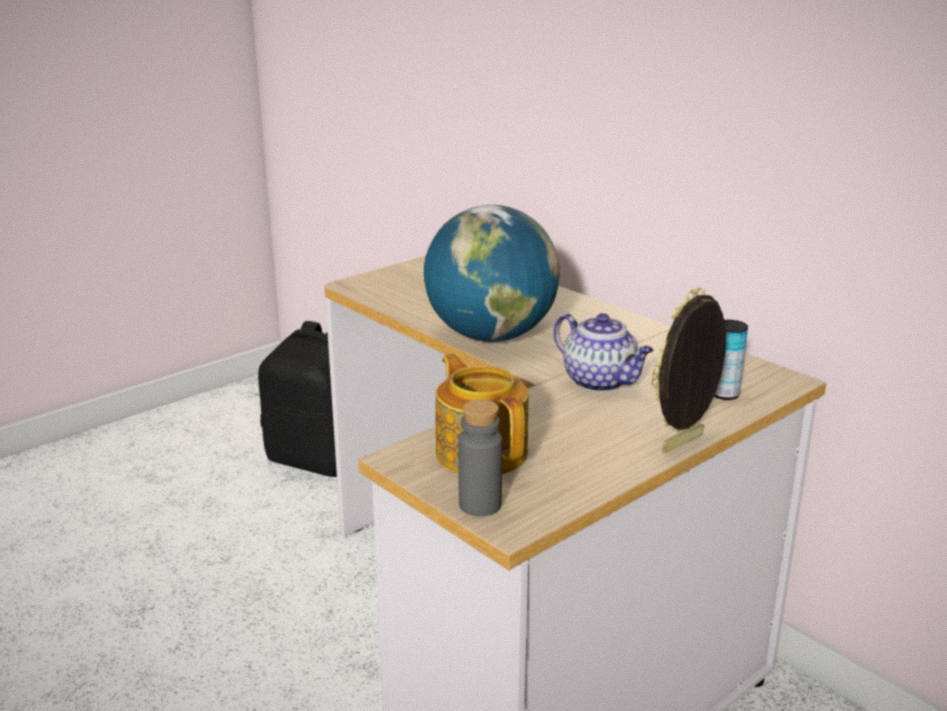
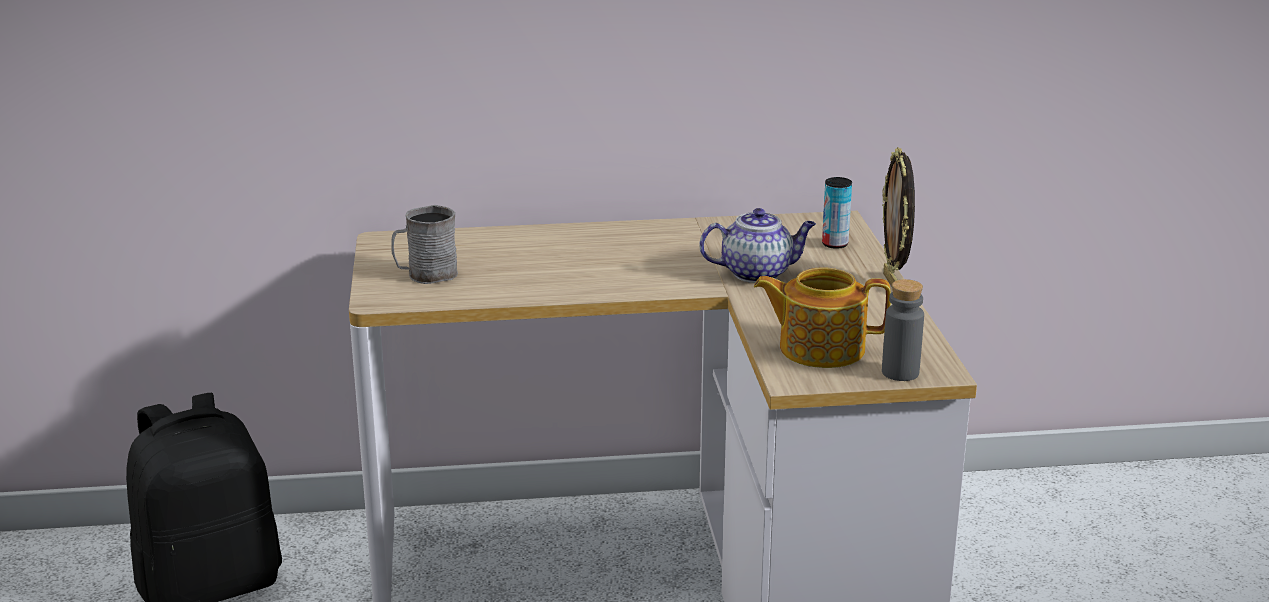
camera: 55 degrees left, 0 degrees up
(412, 283) = (425, 275): none -> grey mug
(491, 336) = (607, 281): globe -> none

